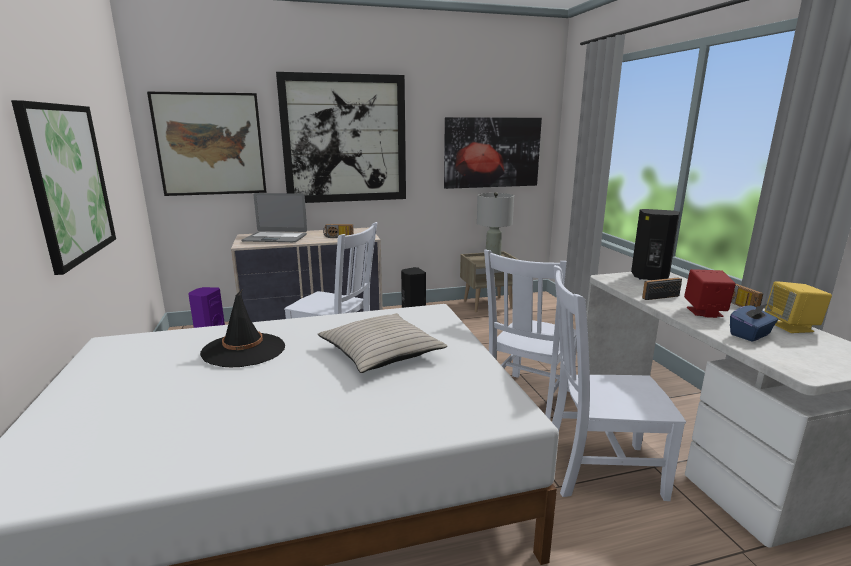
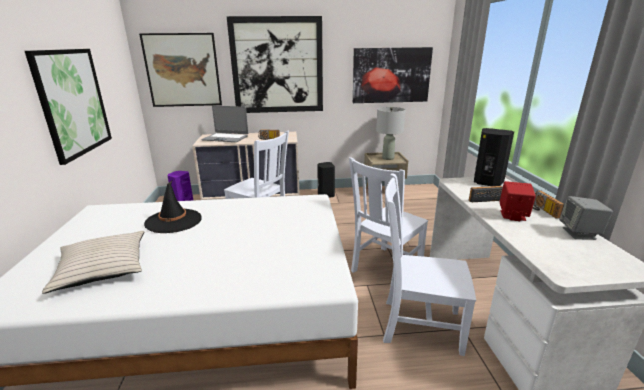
camera: 10 degrees right, 5 degrees up
(381, 353) = (261, 229): beige pillow -> beige pillow (102, 268)
(750, 335) = (538, 238): blue tissue box -> none
(791, 327) = (579, 233): yellow speaker -> grey speaker

